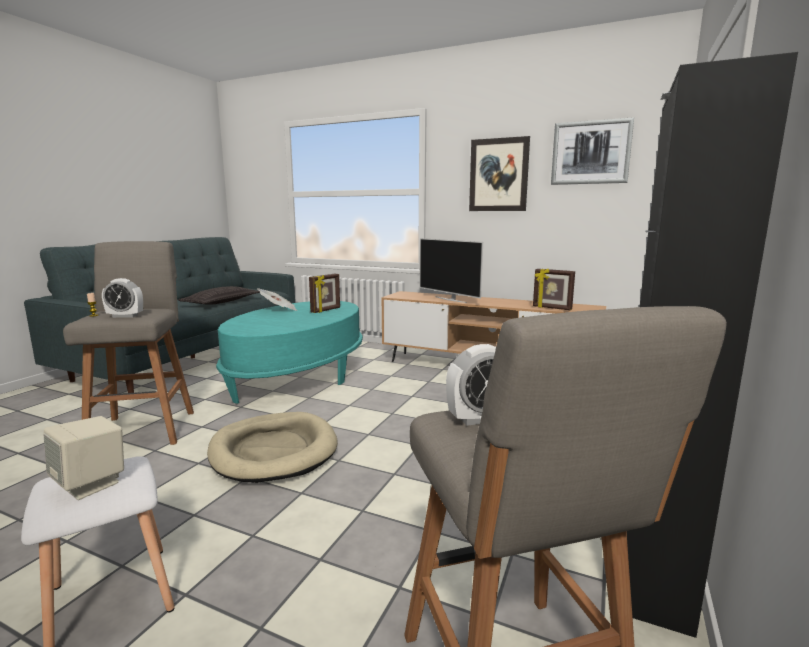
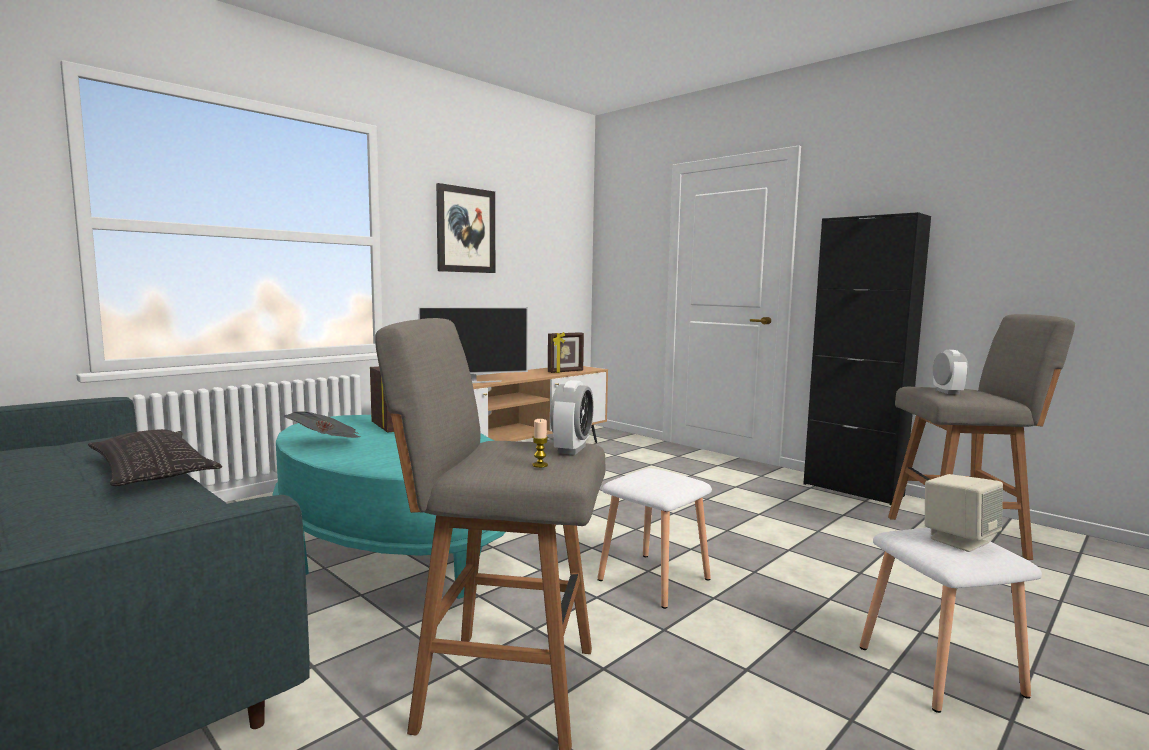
camera: 70 degrees left, 5 degrees down
(274, 451) = (652, 579): beige dog bed -> white stool
(590, 152) = (540, 218): picture -> none

